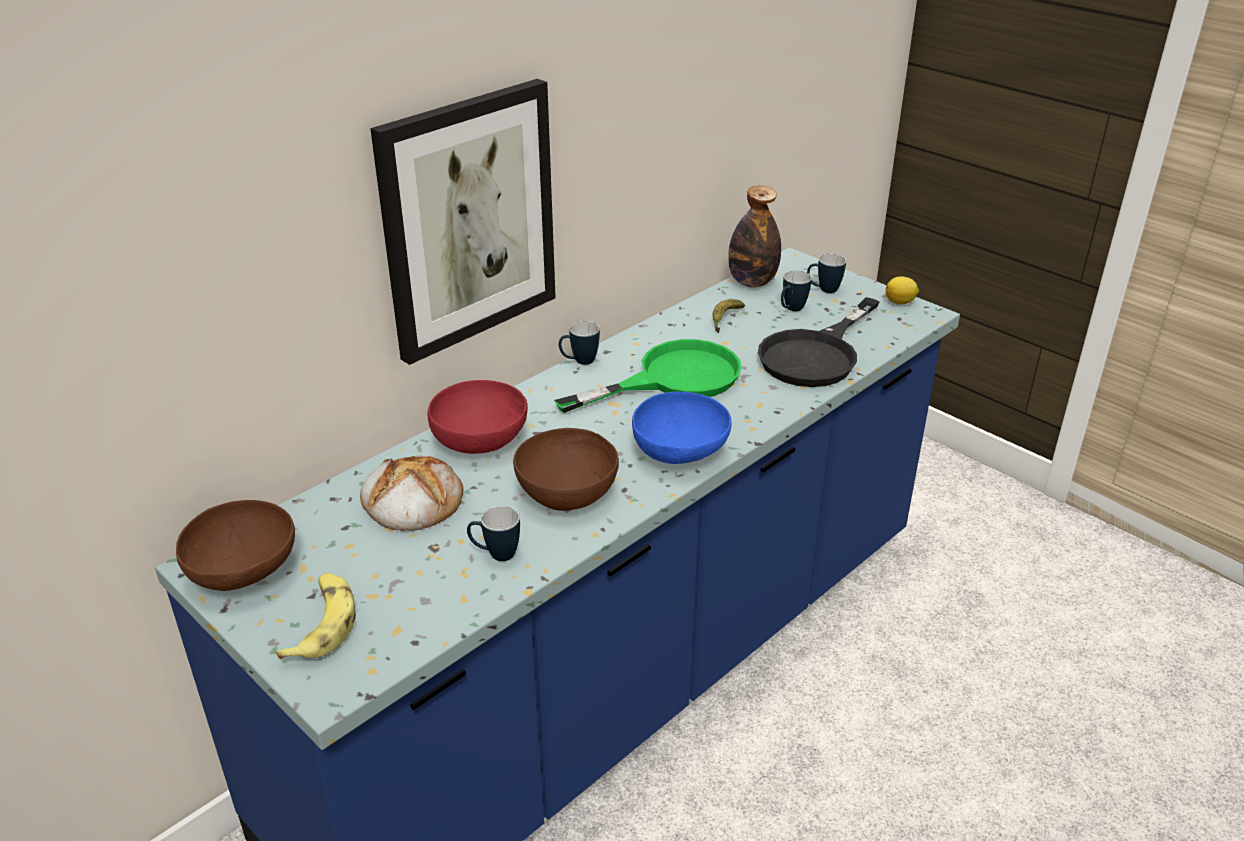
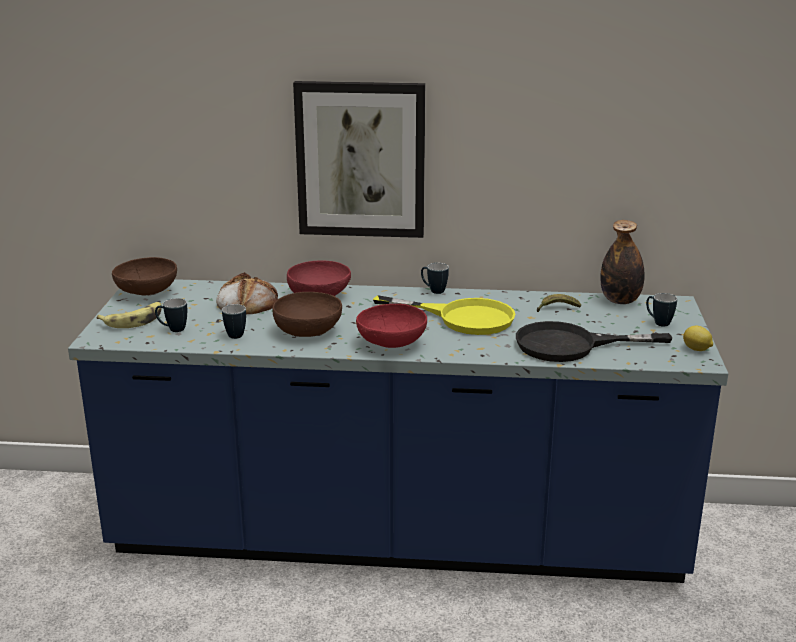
camera: 50 degrees right, 10 degrees down
(672, 379) = (462, 317): green frying pan -> yellow frying pan
(680, 453) = (392, 344): blue bowl -> red bowl
(791, 309) = (610, 321): mug -> mug (172, 329)

